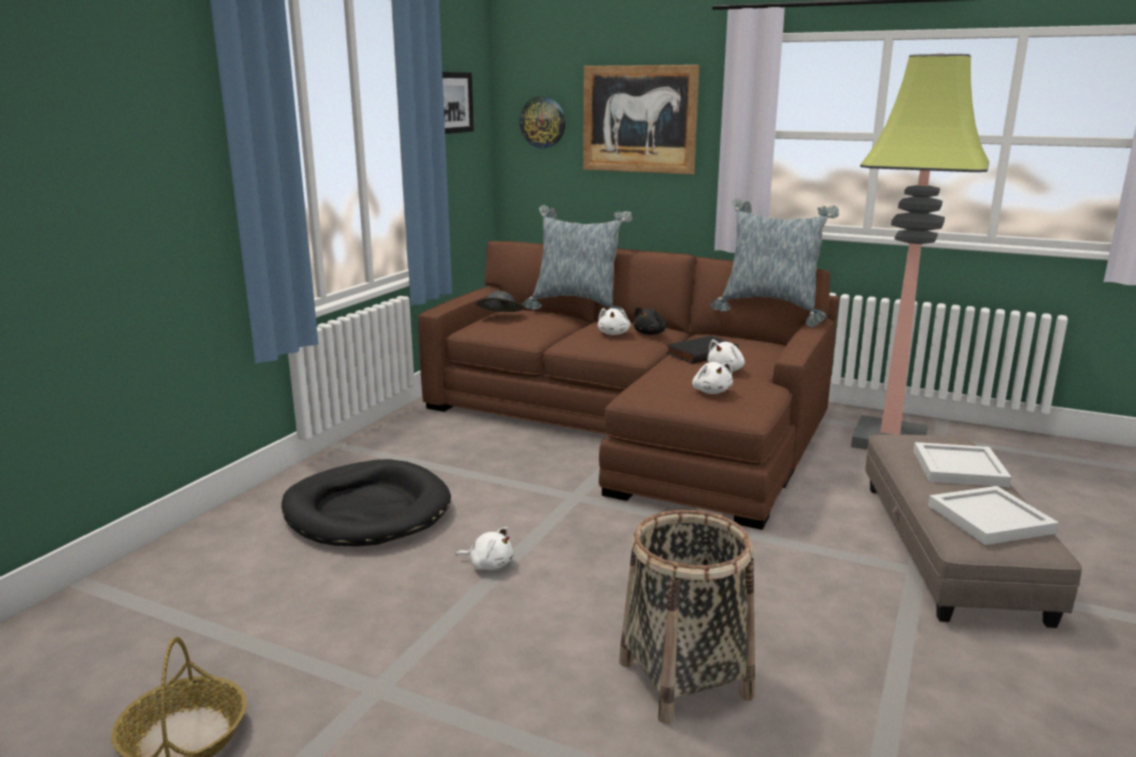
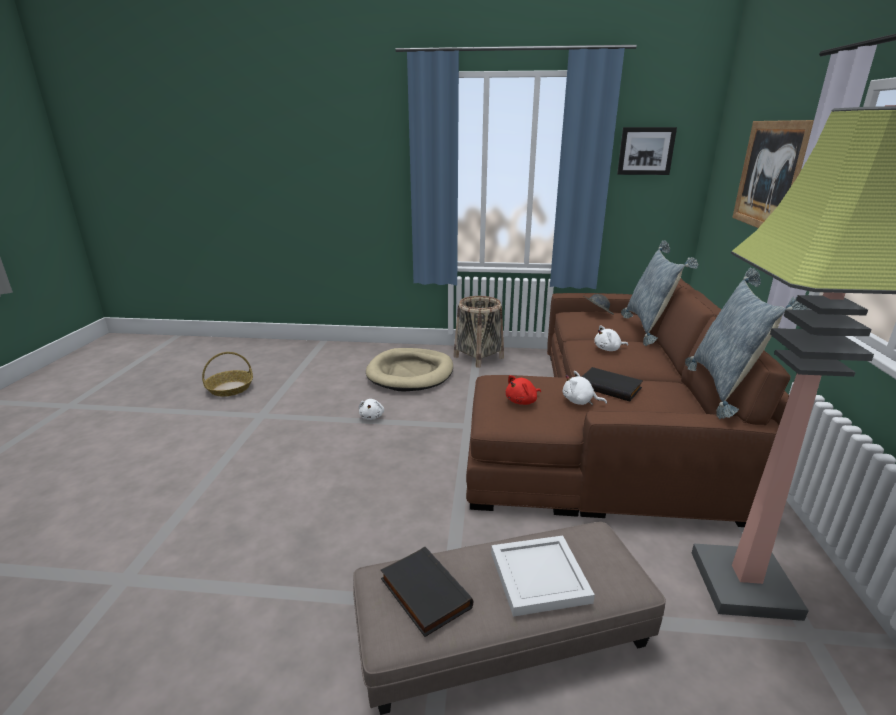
camera: 70 degrees right, 5 degrees up
(367, 510) = (410, 373): black dog bed -> beige dog bed
(543, 122) = (728, 172): wall clock -> none
(650, 333) = (634, 362): black plush toy -> none
(684, 678) = (276, 497): basket -> basket (478, 357)
(711, 391) = (522, 401): white plush toy -> red plush toy
(990, 520) = (423, 593): white tray -> black book

